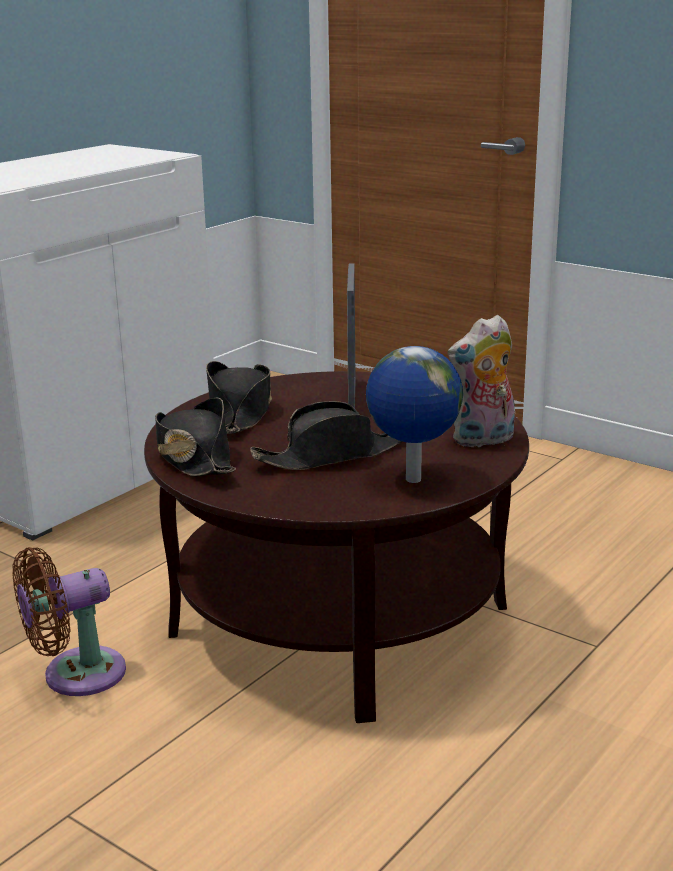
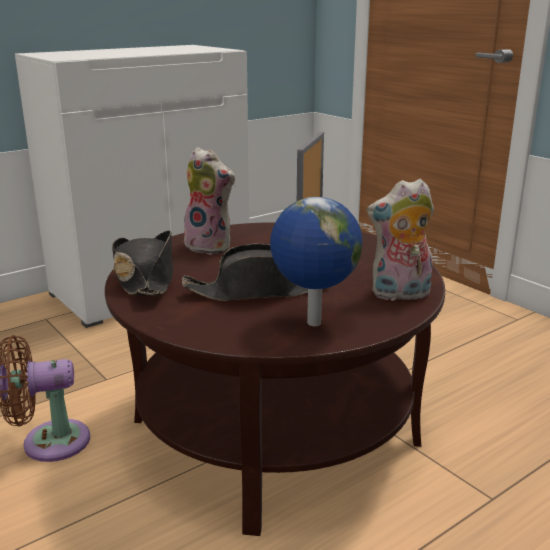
camera: 15 degrees right, 0 degrees up
(240, 411) = (211, 246): black hat -> plush toy

